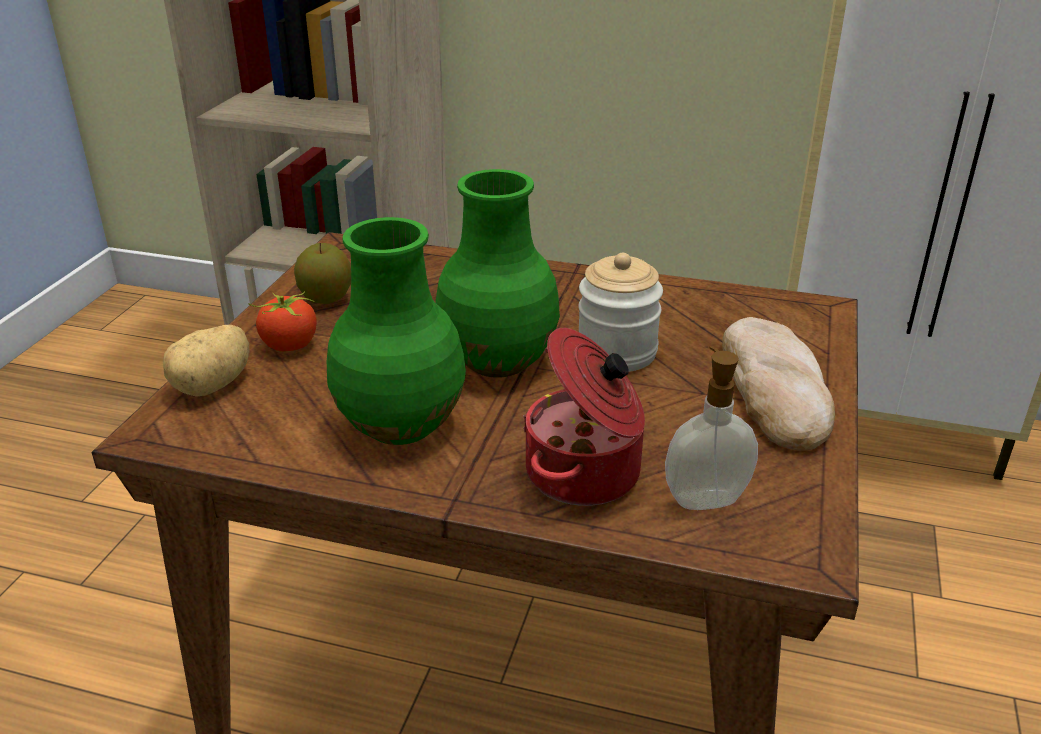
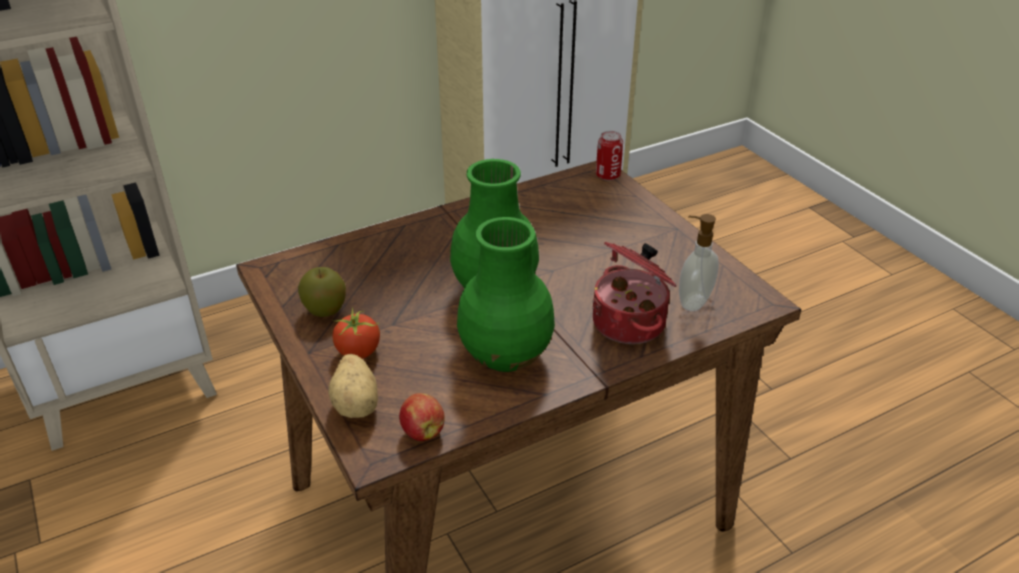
camera: 45 degrees left, 5 degrees up
(217, 441) = (422, 431): none -> apple
(616, 352) = (545, 250): jar -> none
(775, 389) = (643, 229): bread -> none
(825, 317) = (608, 175): none -> can

